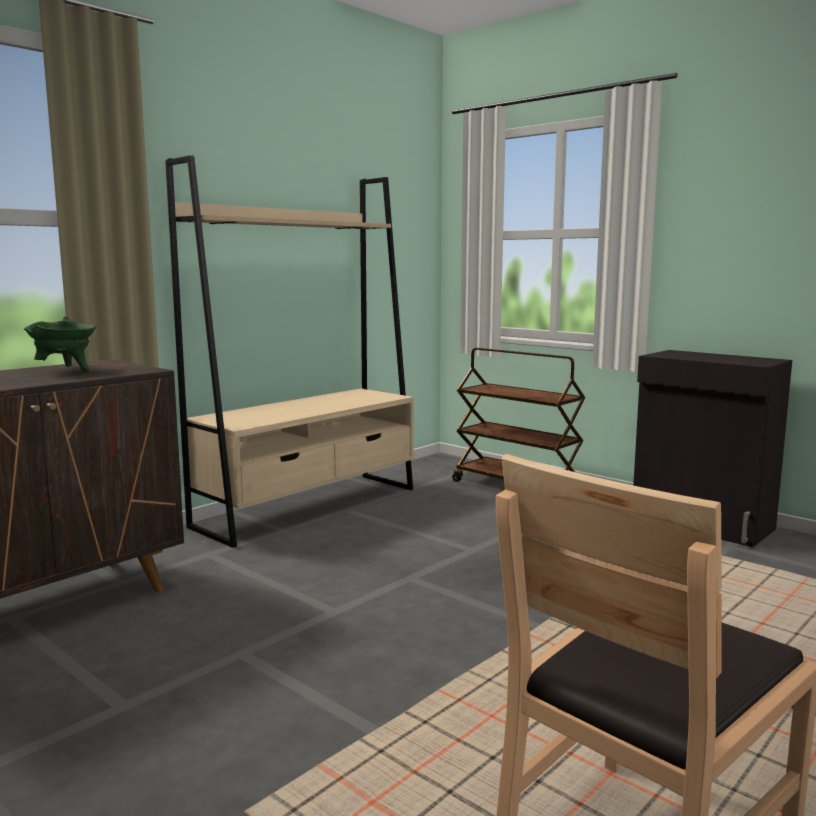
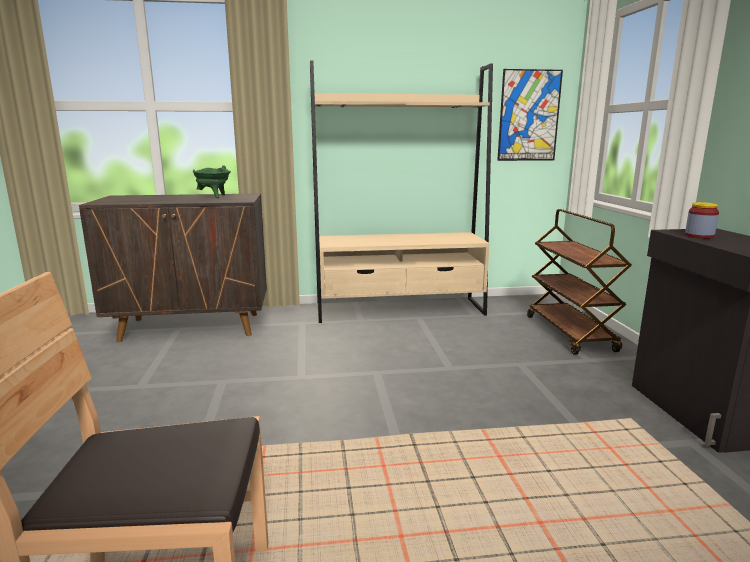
camera: 40 degrees right, 5 degrees up
(403, 240) = (529, 116): none -> picture
(685, 356) = (699, 236): none -> jar

